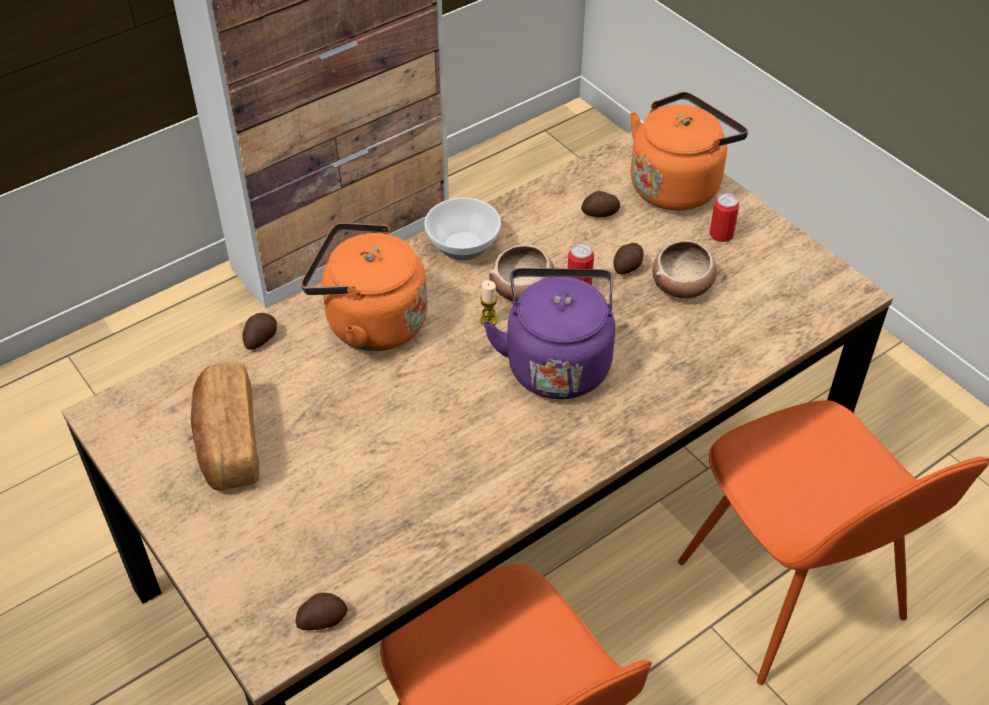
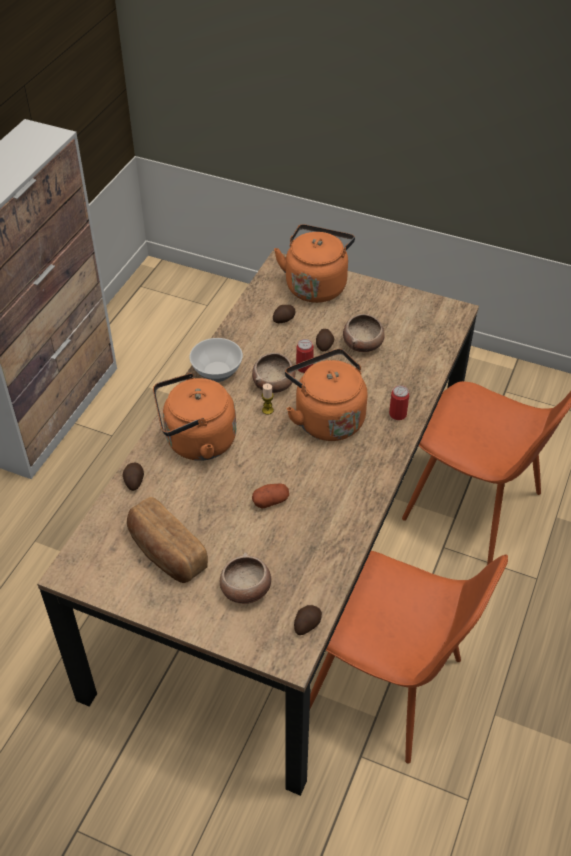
camera: 30 degrees left, 0 degrees up
(282, 536) = (245, 590): none -> bowl
(402, 437) = (270, 501): none -> potato
(556, 362) = (326, 418): purple kettle -> orange kettle
(721, 234) = (362, 305): can -> can (397, 414)

